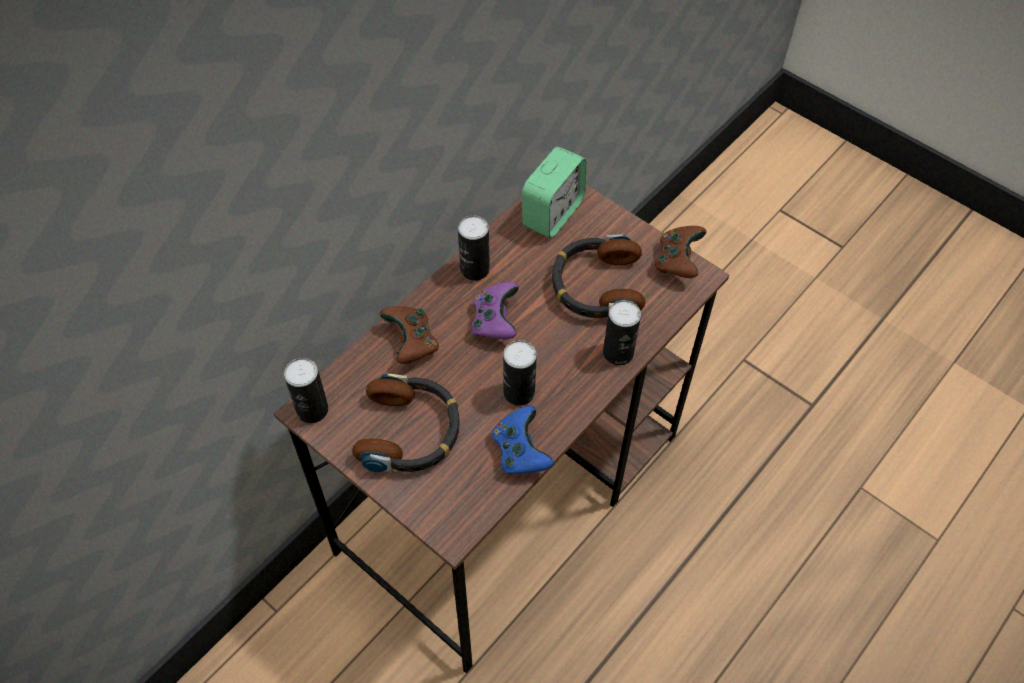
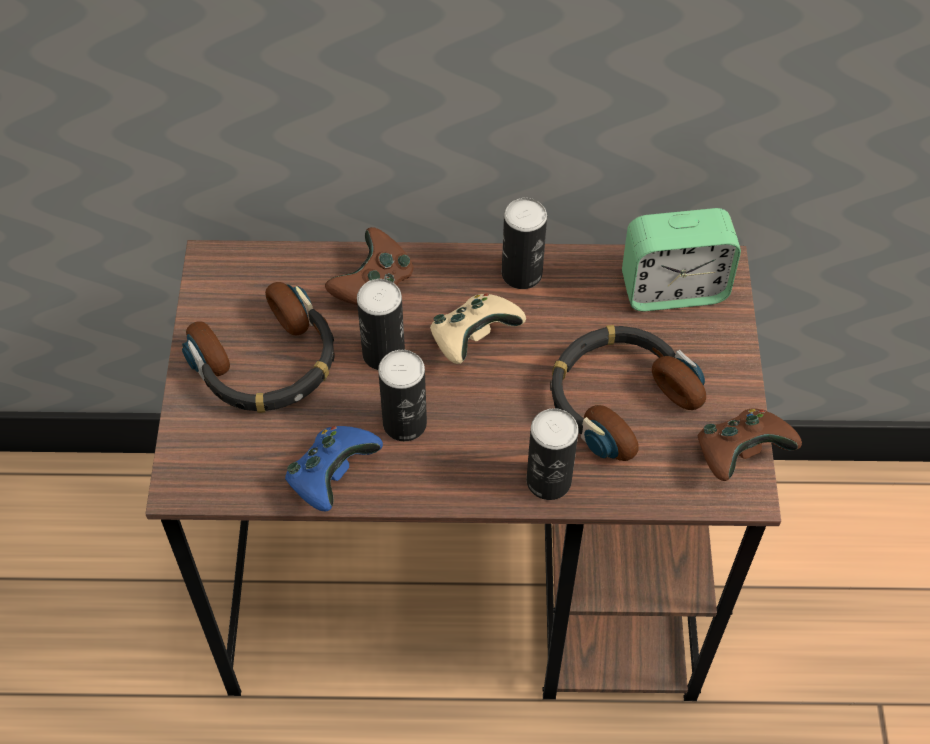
camera: 50 degrees right, 0 degrees up
(312, 410) = (218, 266): can -> can (383, 353)
(495, 321) = (473, 339): purple game controller -> beige game controller

